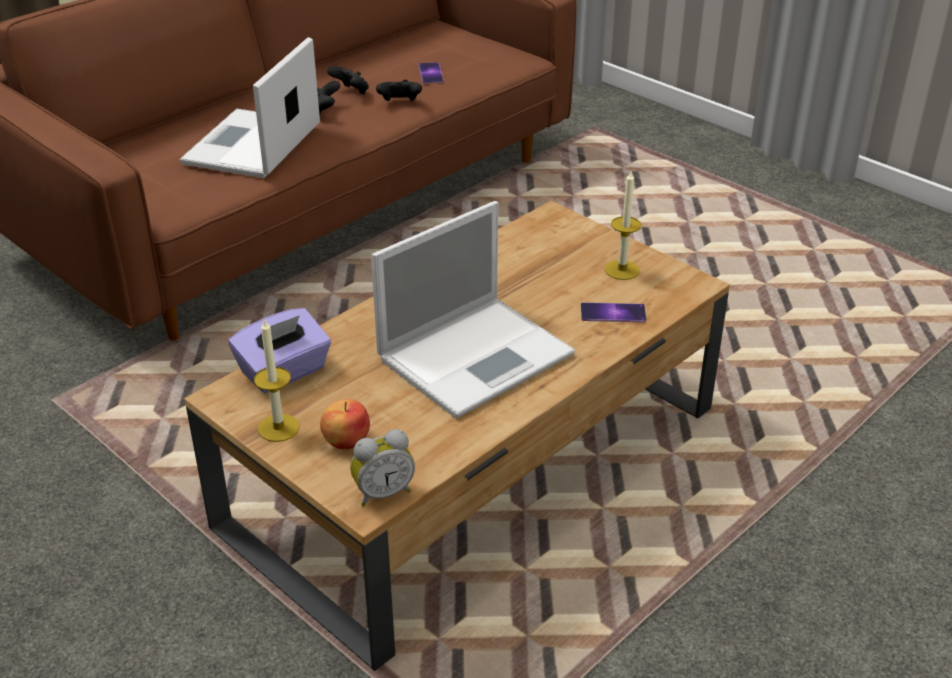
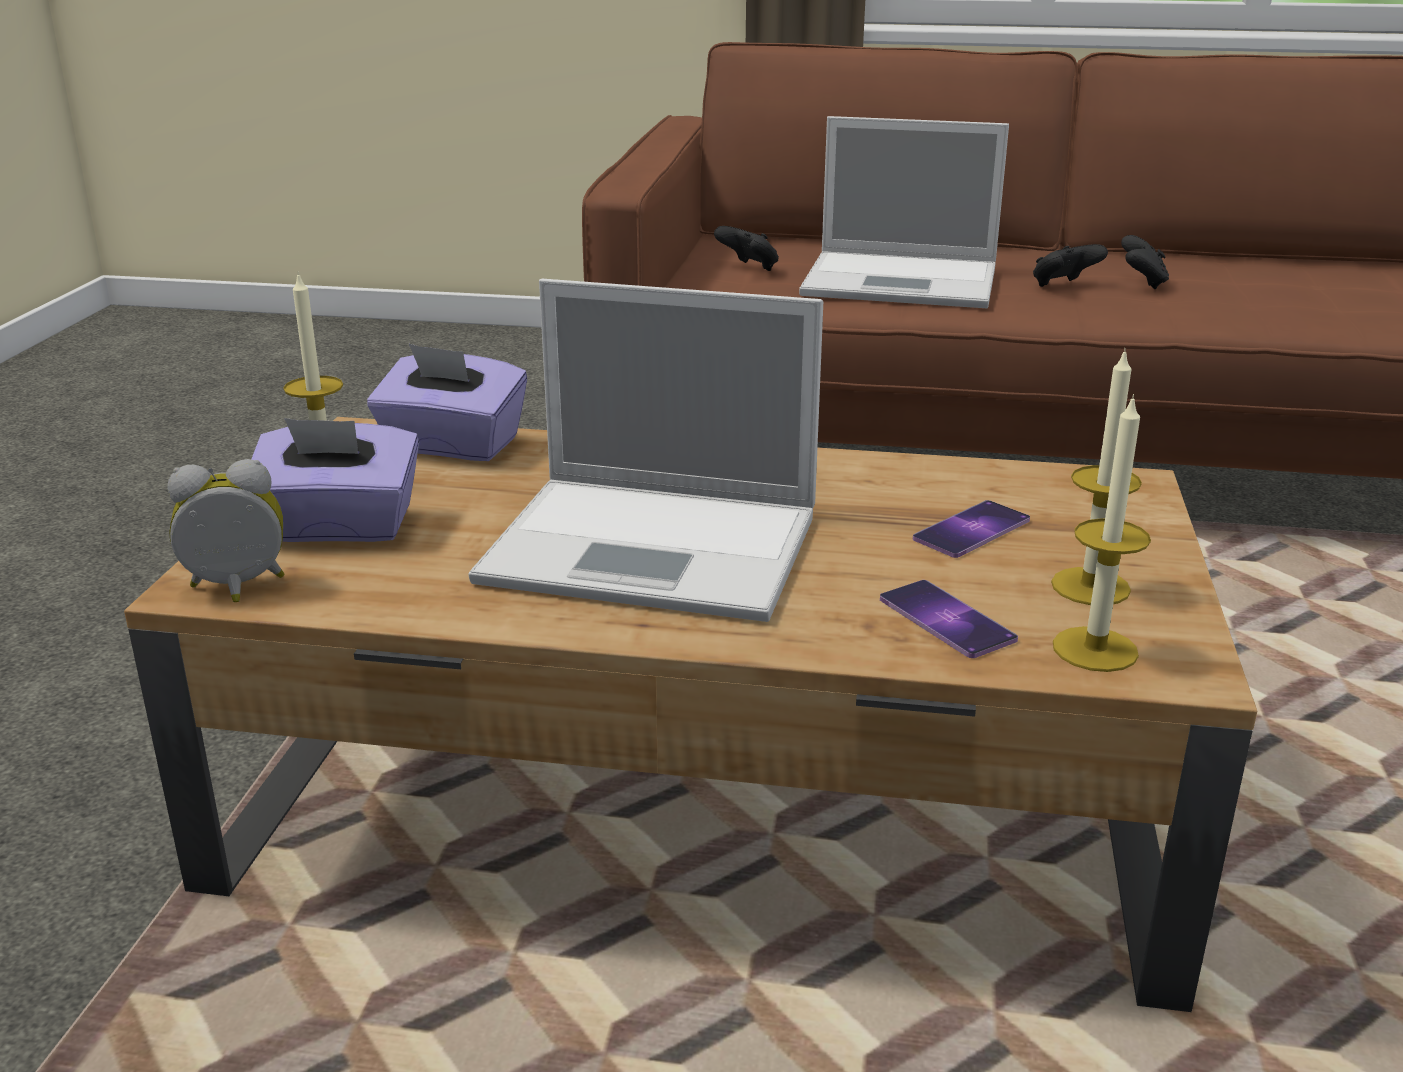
camera: 55 degrees right, 10 degrees down
(252, 146) = (904, 282): laptop -> laptop turned 150 degrees counterclockwise
(346, 440) = (339, 527): apple -> purple tissue box
(383, 492) = (237, 589): alarm clock -> alarm clock turned 135 degrees clockwise
(400, 103) = (1181, 309): black game controller -> black game controller (749, 268)
(430, 73) = (1301, 300): phone -> phone (972, 529)
(665, 293) = (1095, 649): none -> candle

